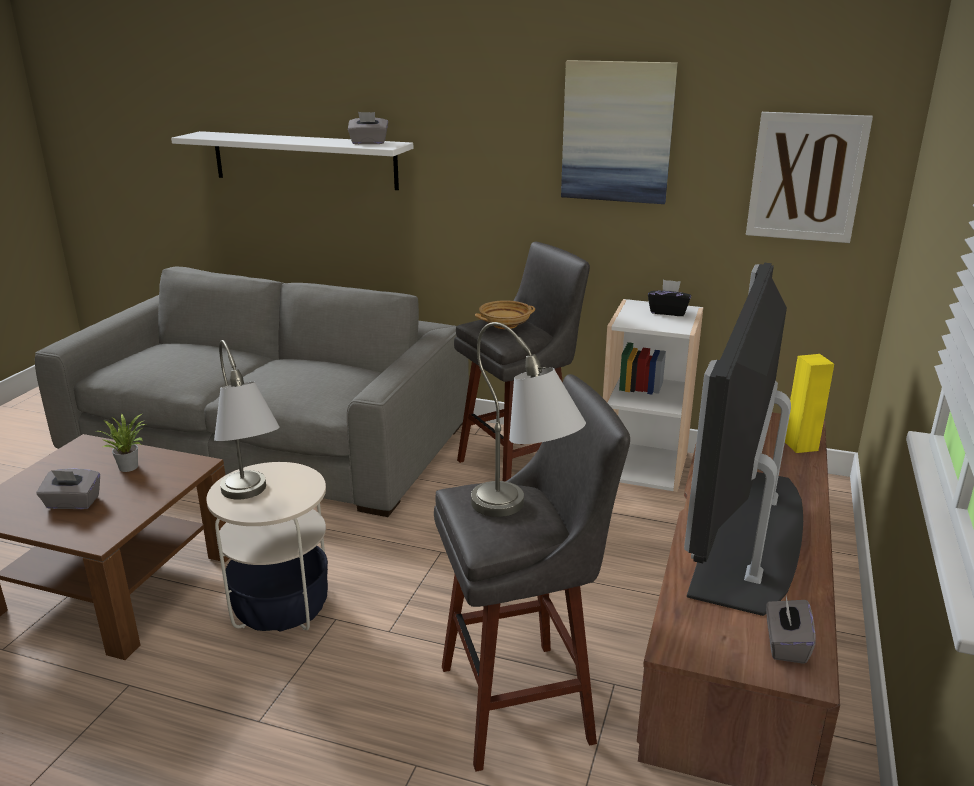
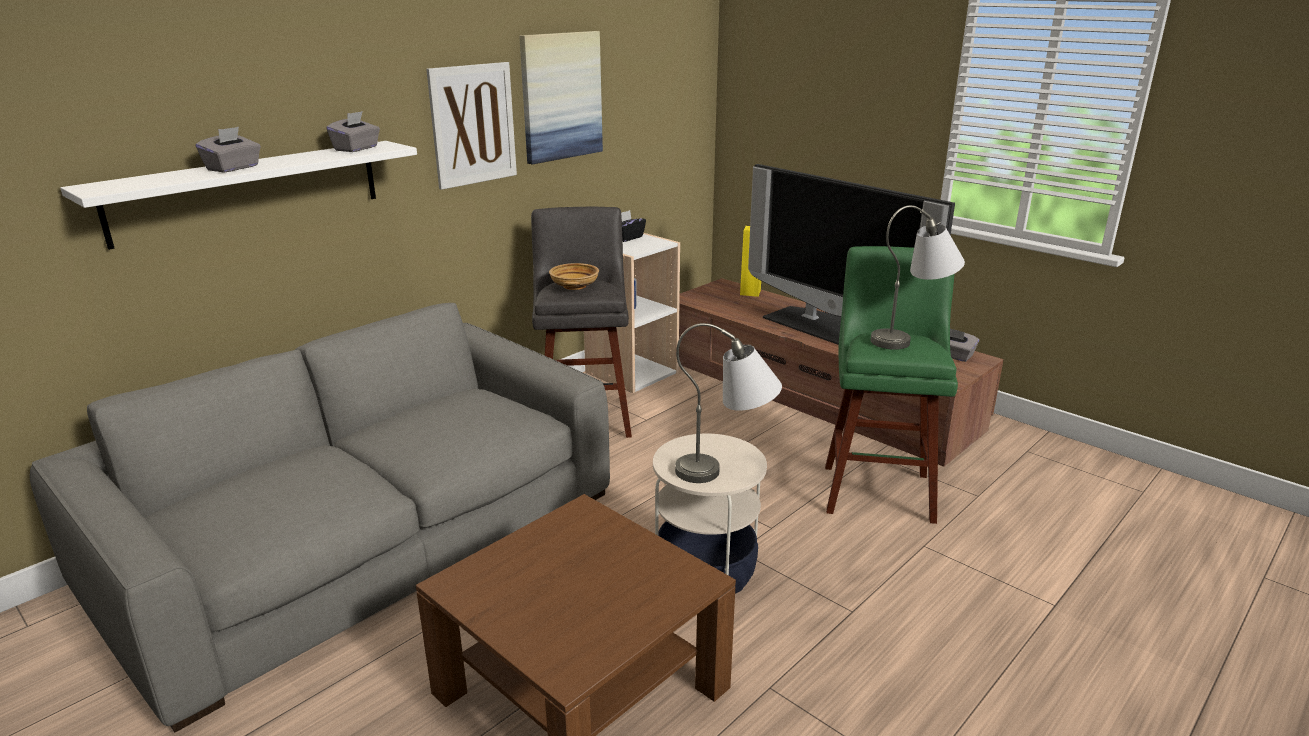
camera: 65 degrees left, 0 degrees up
(72, 503) = (607, 595): grey tissue box -> grey tissue box (233, 168)
(129, 466) = (547, 552): potted plant -> none
(522, 702) = (878, 490): grey stool -> green stool
(806, 177) = (671, 110): picture -> picture (473, 124)

